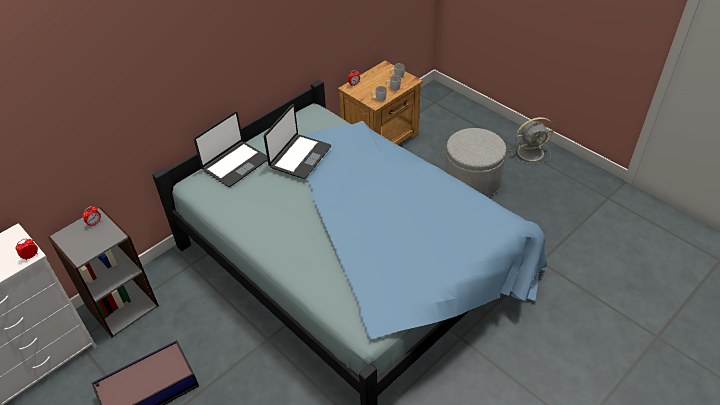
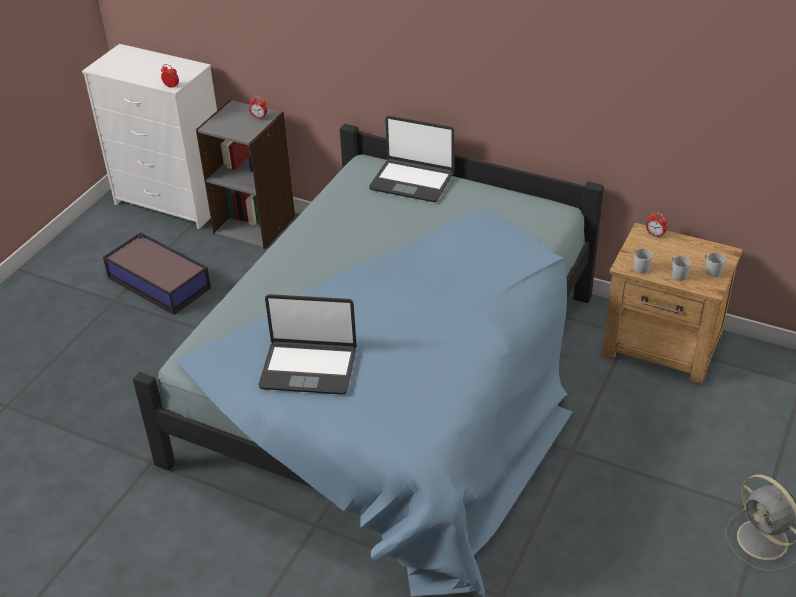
camera: 70 degrees right, 5 degrees down
(299, 157) = (449, 223): laptop -> laptop (309, 368)
(472, 180) = (636, 473): grey ottoman -> none

